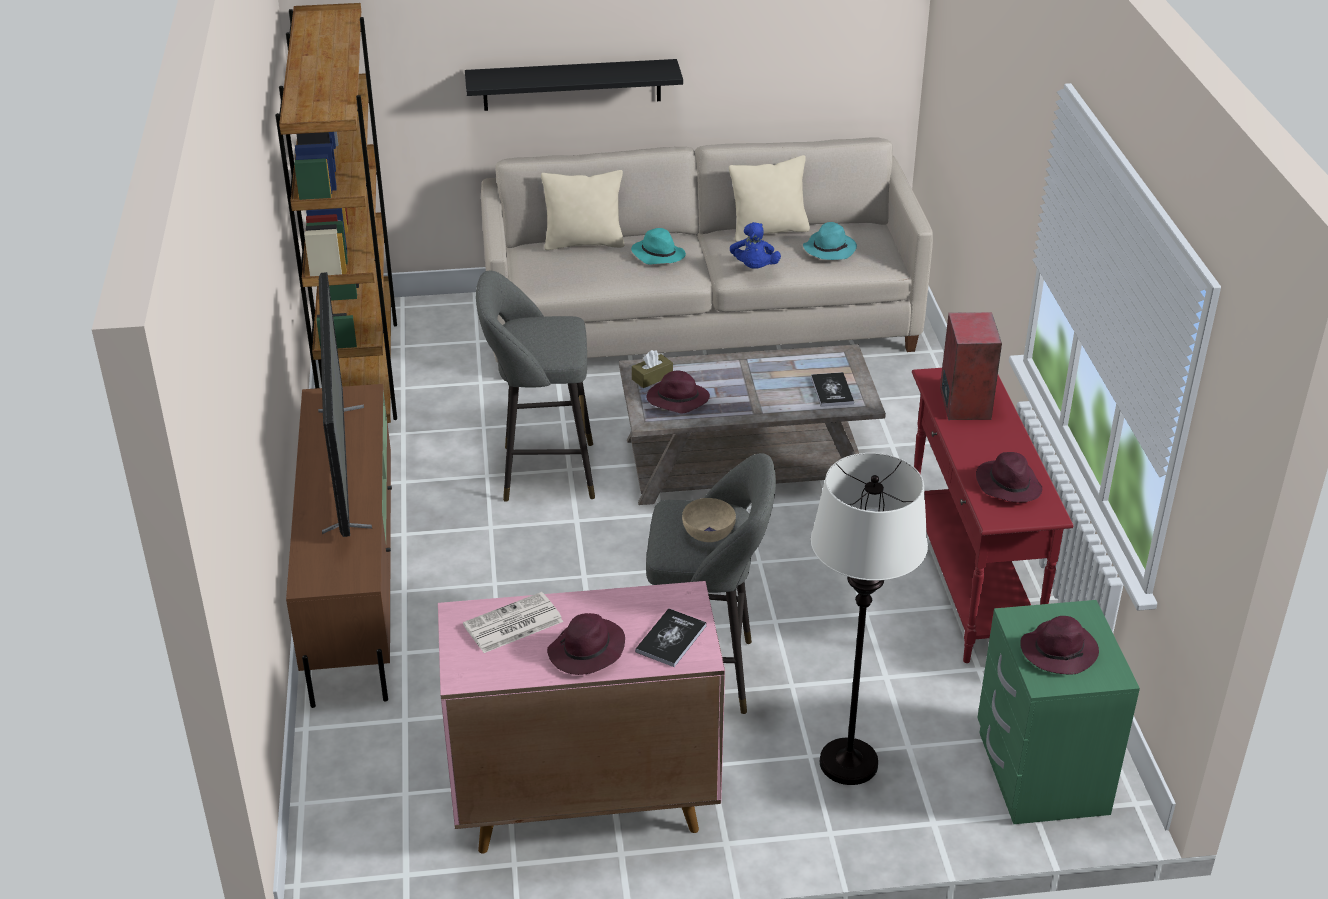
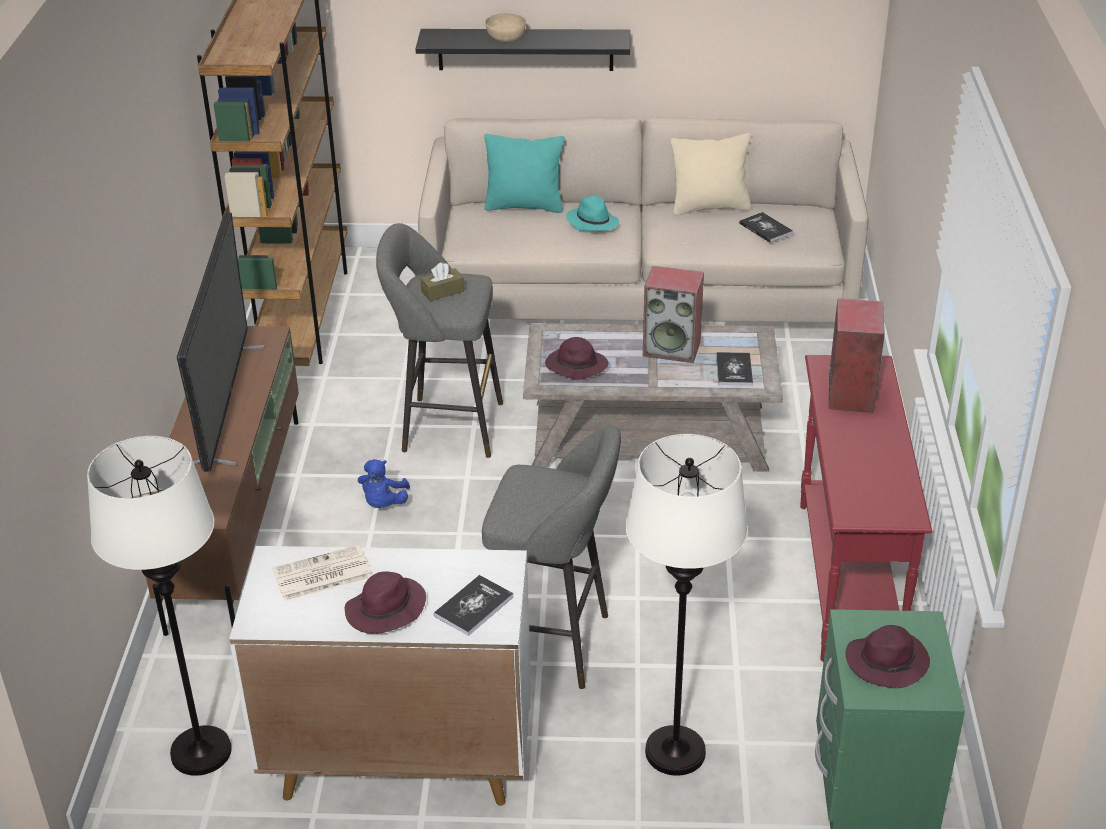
camera: 10 degrees right, 0 degrees up
(384, 817) = (201, 752): none -> white floor lamp
(582, 801) = (397, 759): pink cabinet -> white cabinet
(584, 243) = (524, 206): beige pillow -> turquoise pillow
(652, 377) = (557, 342): brown tissue box -> brown tissue box (442, 291)
(707, 533) = (549, 501): beige bowl -> beige bowl (505, 38)
(754, 268) = (684, 242): blue plush toy -> blue plush toy (383, 503)
(767, 374) = (672, 348): none -> speaker
(829, 248) = (765, 228): turquoise hat -> book
(1008, 484) = (873, 481): purple hat -> none

